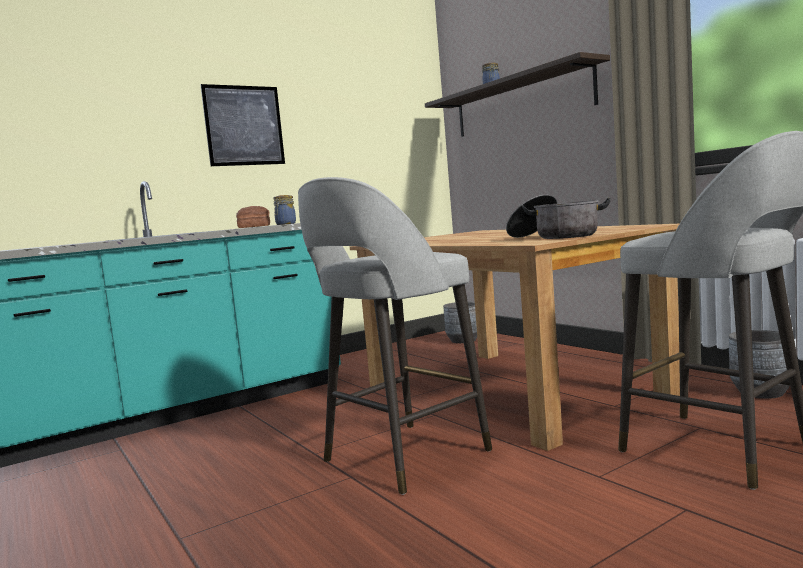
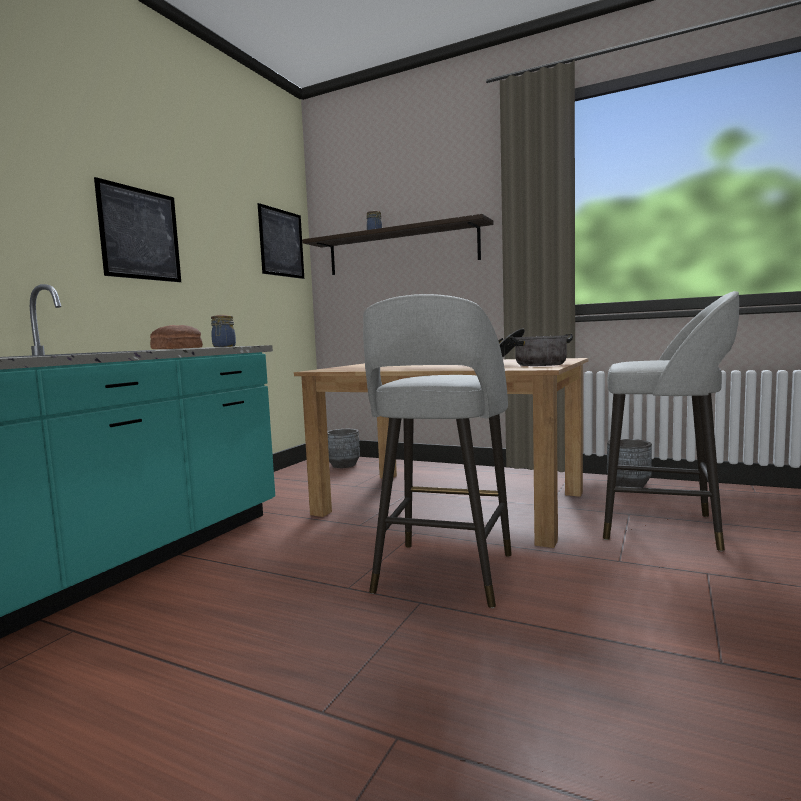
camera: 30 degrees left, 0 degrees up
(403, 110) = (281, 243): none -> picture

